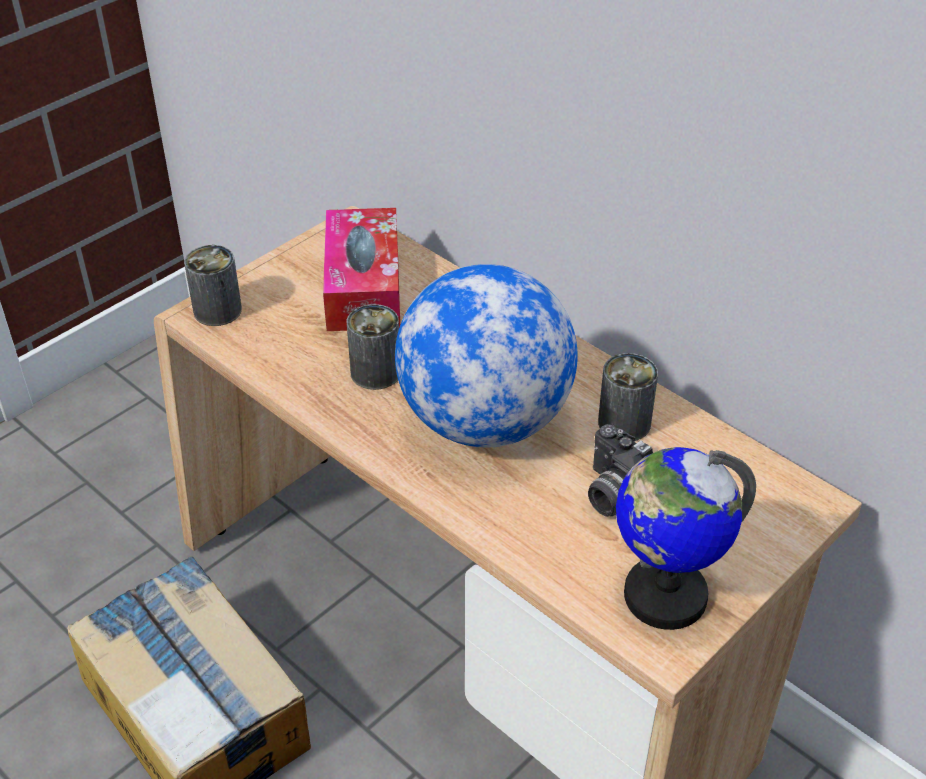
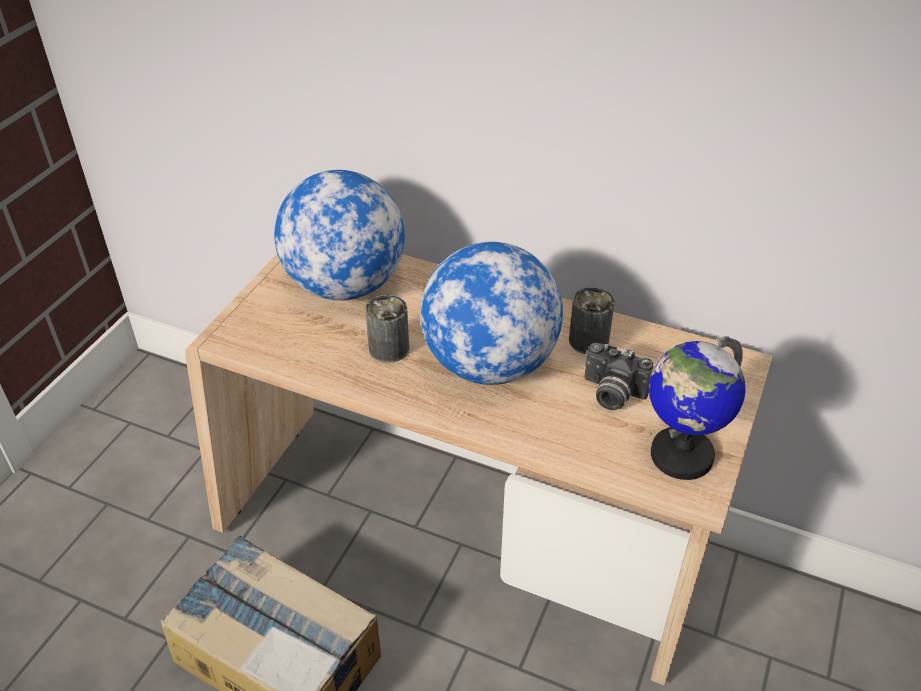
camera: 20 degrees left, 0 degrees up
(217, 310) = (238, 331): can -> none
(363, 286) = (345, 286): tissue box -> globe

